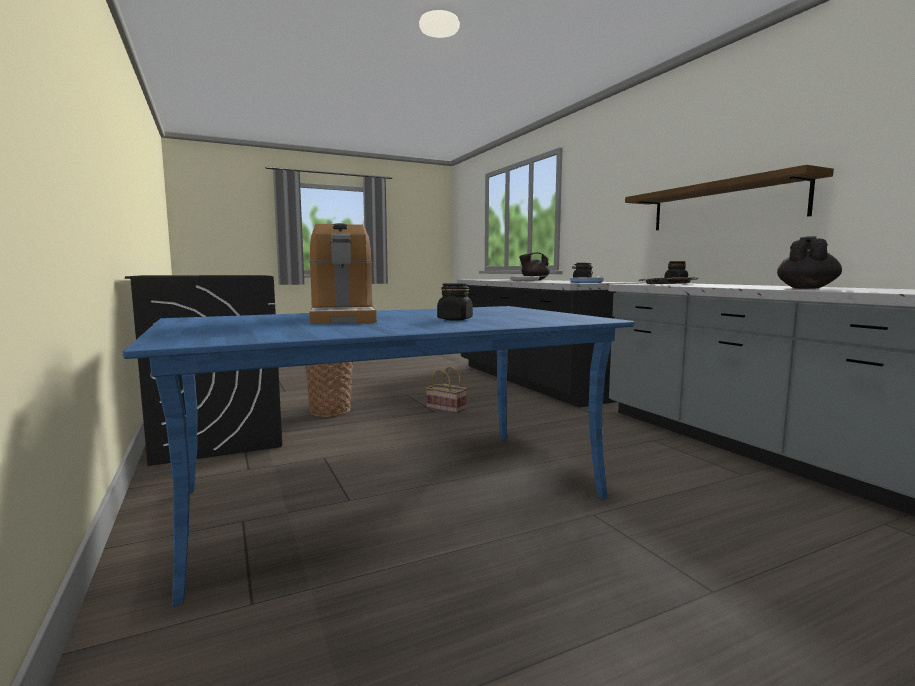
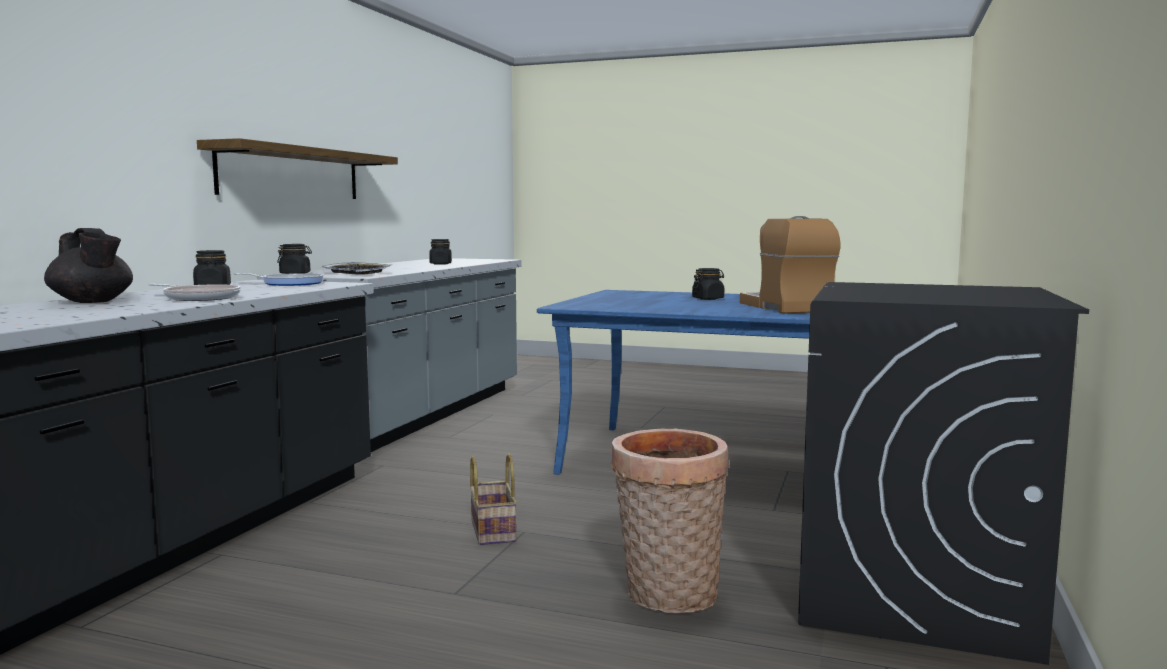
camera: 135 degrees left, 0 degrees up
(342, 318) = (786, 307): coffee machine -> coffee machine turned 45 degrees counterclockwise
(806, 288) = (440, 264): black teapot -> black jar

